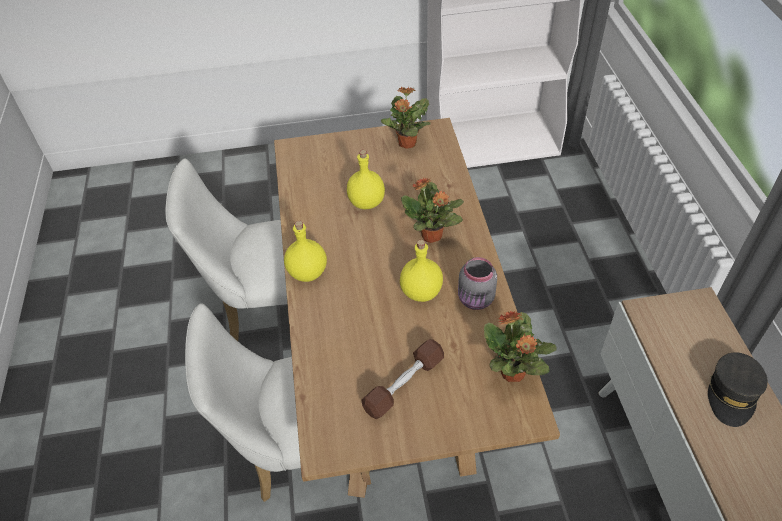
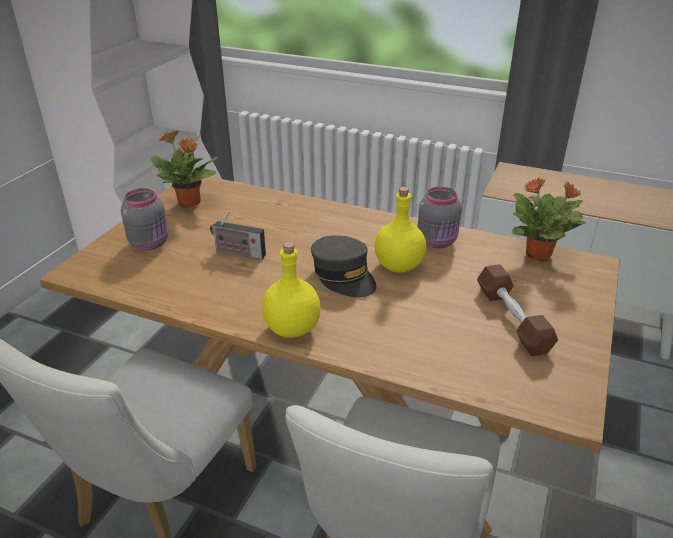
camera: 60 degrees left, 15 degrees down
(344, 158) = (150, 243): none -> grey jar
(367, 202) = (238, 253): yellow bottle -> radio
(432, 236) = (332, 234): potted plant -> none
(732, 394) = (602, 192): grey cap -> grey cap (344, 276)

